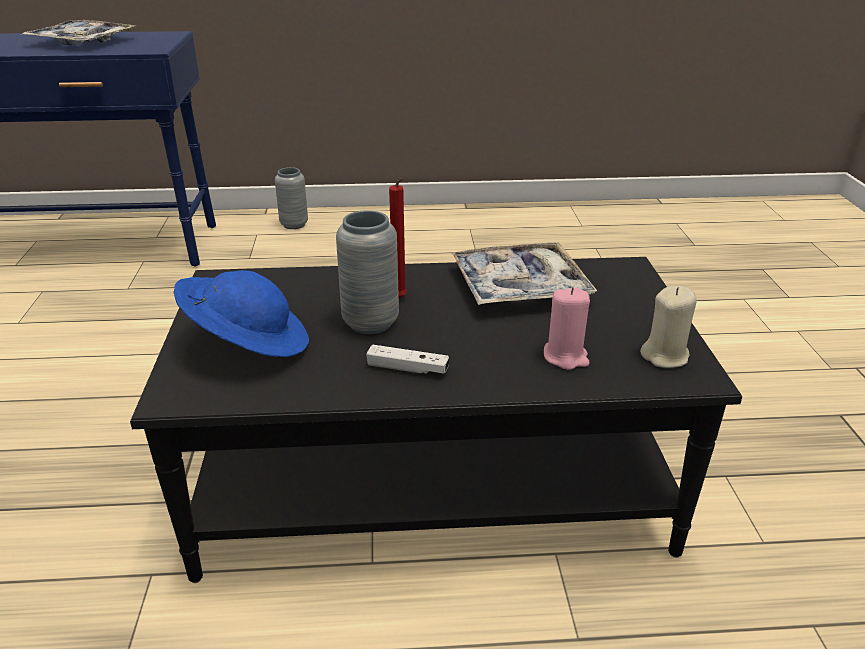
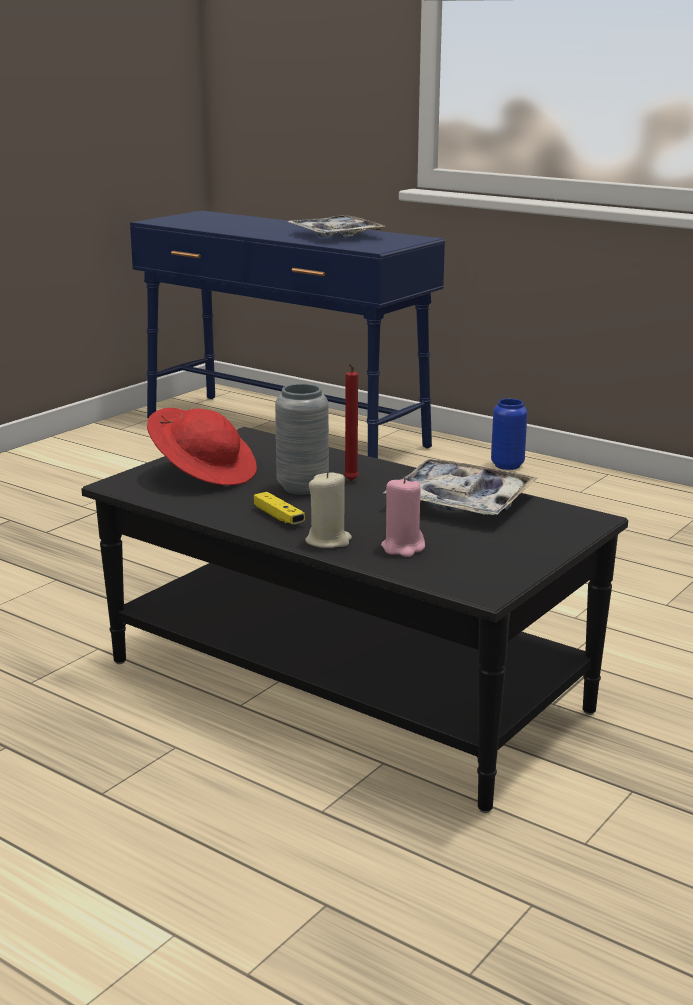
camera: 40 degrees right, 10 degrees down
(247, 343) = (204, 473): blue hat -> red hat
(294, 225) = (507, 465): grey vase -> blue vase
(407, 368) = (279, 517): white game controller -> yellow game controller
(665, 356) = (483, 573): beige candle -> beige candle (328, 541)

